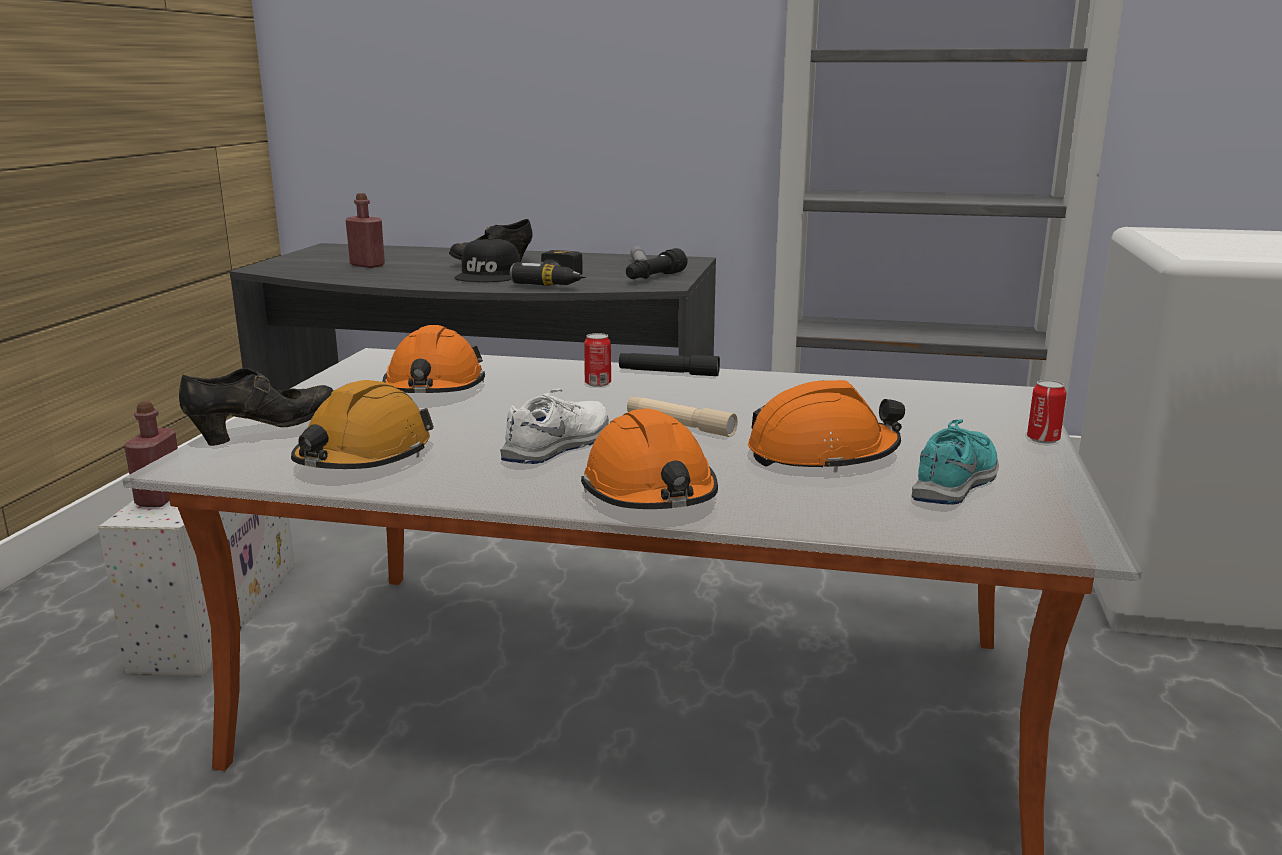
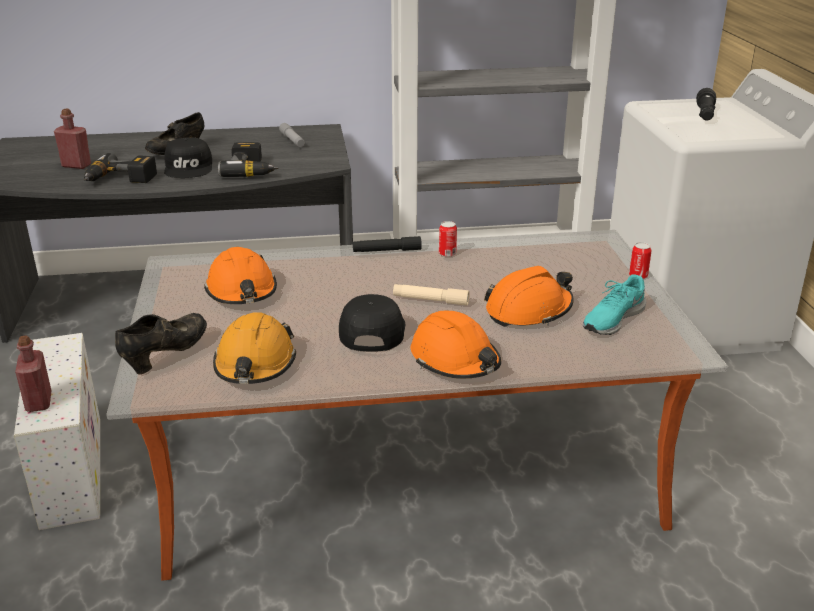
camera: 20 degrees left, 10 degrees up
(398, 278) = (120, 180): none -> power drill
(560, 445) = (371, 330): white shoe -> black cap
(598, 383) = (349, 269): can -> can (447, 254)
(654, 278) = (316, 156): black flashlight -> black flashlight (705, 115)
(957, 481) = (612, 319): turquoise shoe -> turquoise shoe turned 150 degrees counterclockwise

